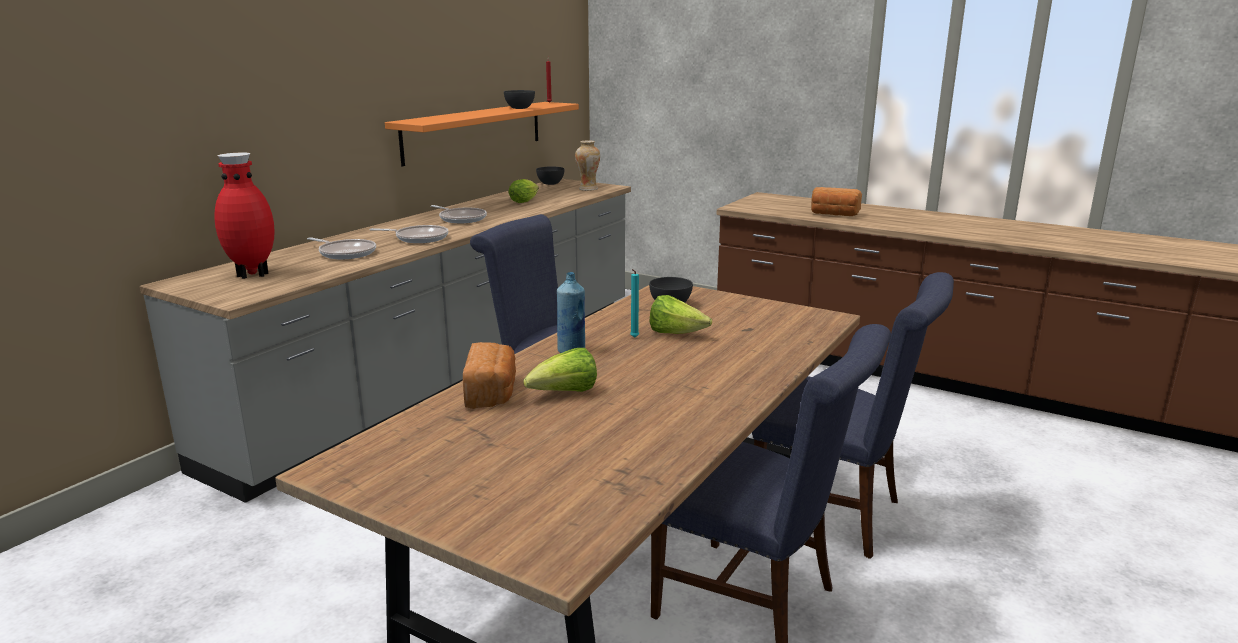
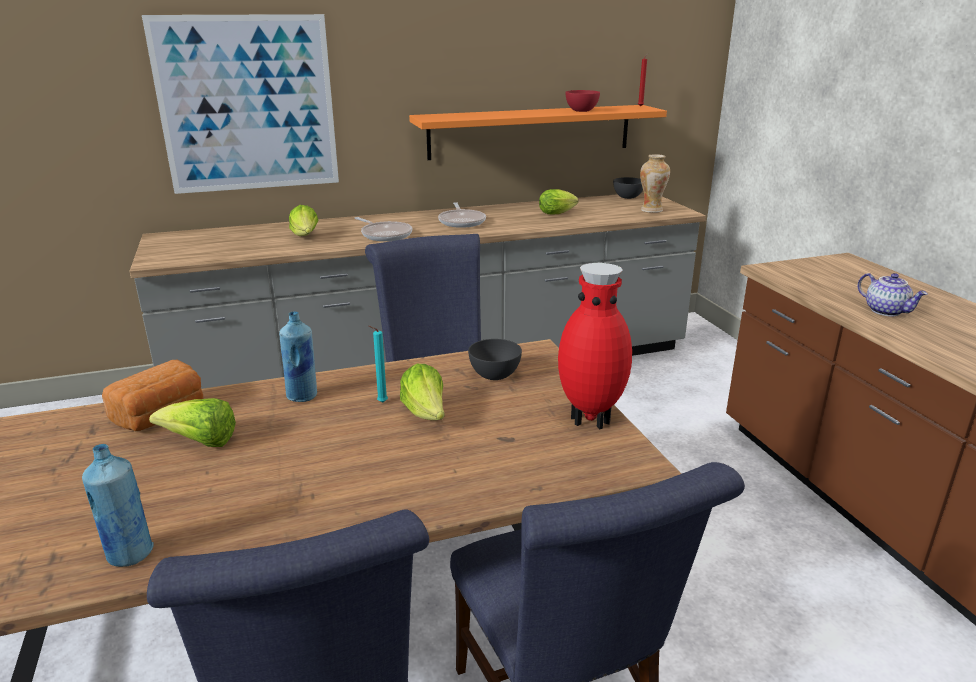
camera: 40 degrees right, 5 degrees up
(243, 121) = (248, 105): none -> picture
(253, 274) = (212, 241): red vase -> red vase (591, 419)
(345, 253) = (305, 237): frying pan -> lettuce
(519, 108) = (581, 111): grey bowl -> red bowl
(667, 448) = (130, 554): none -> blue bottle
(834, 214) = (886, 311): bread -> teapot

